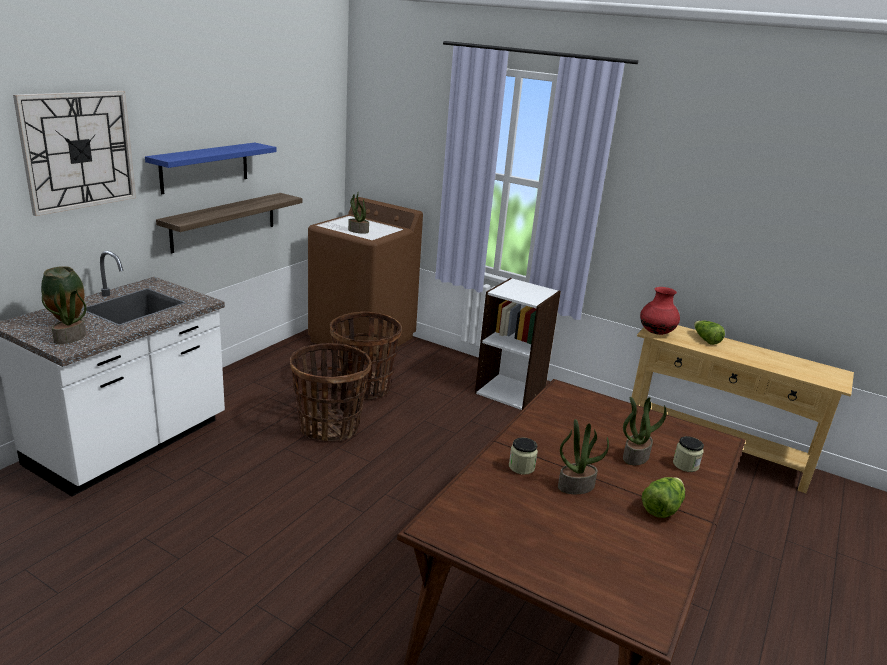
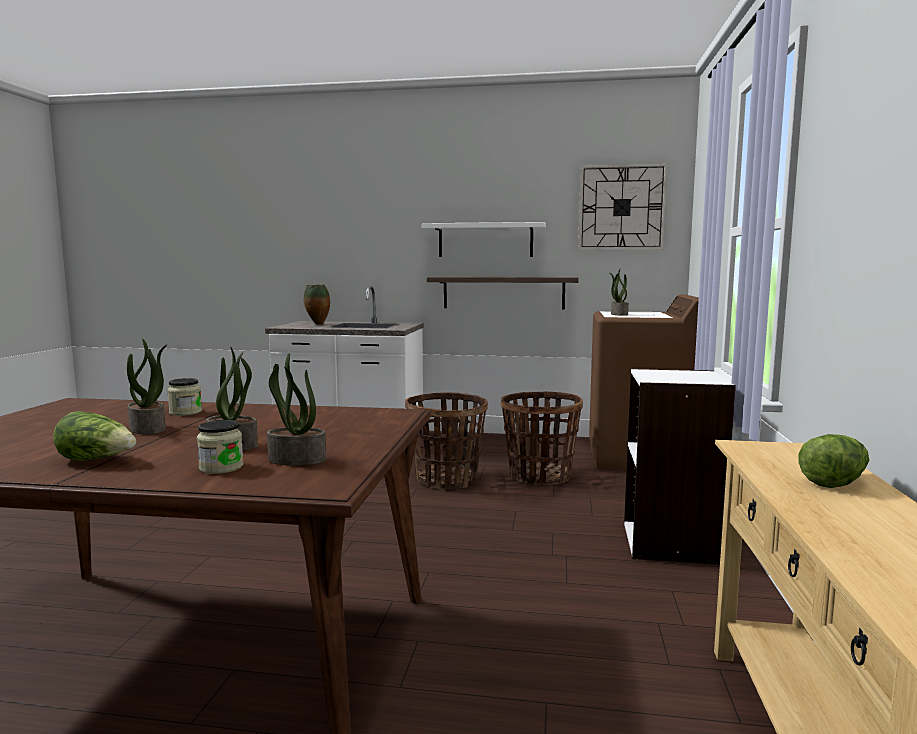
camera: 70 degrees right, 15 degrees down
(70, 338) = (296, 326): potted plant -> potted plant (296, 460)
(78, 151) = (375, 215): wall clock -> wall clock (621, 207)
(205, 167) = (485, 240): blue shelf -> white shelf
(656, 333) = (755, 448): red vase -> none

